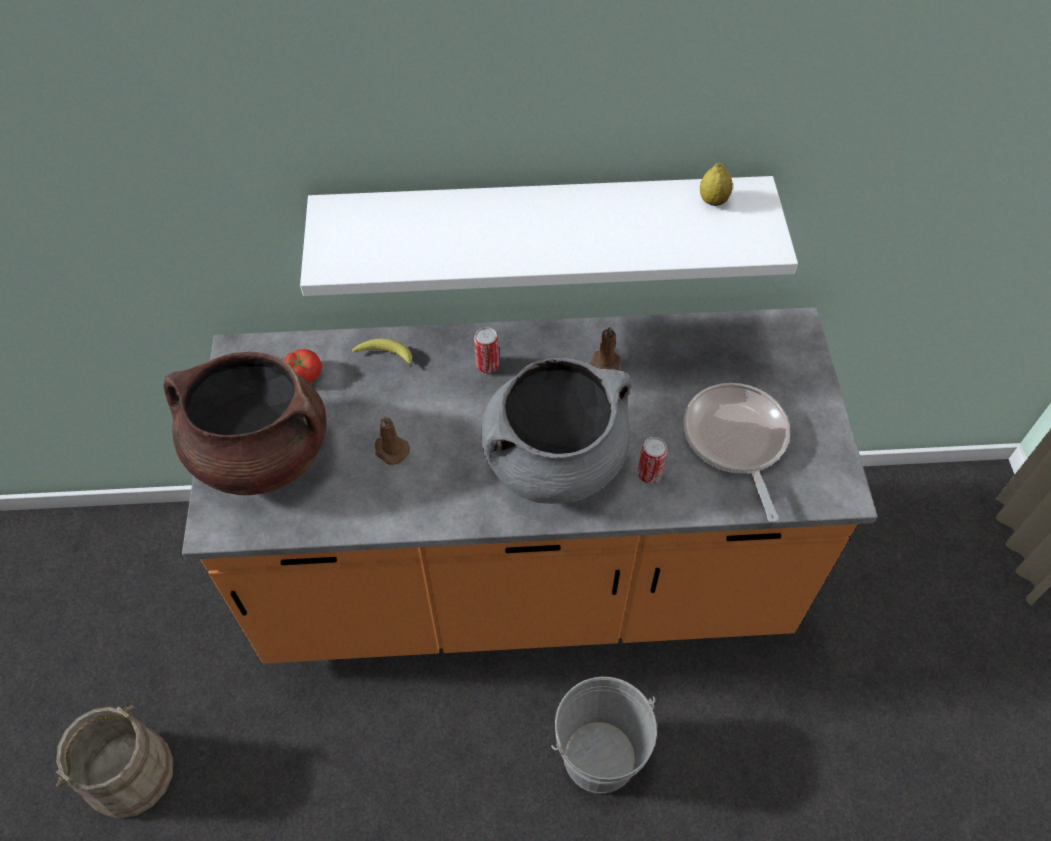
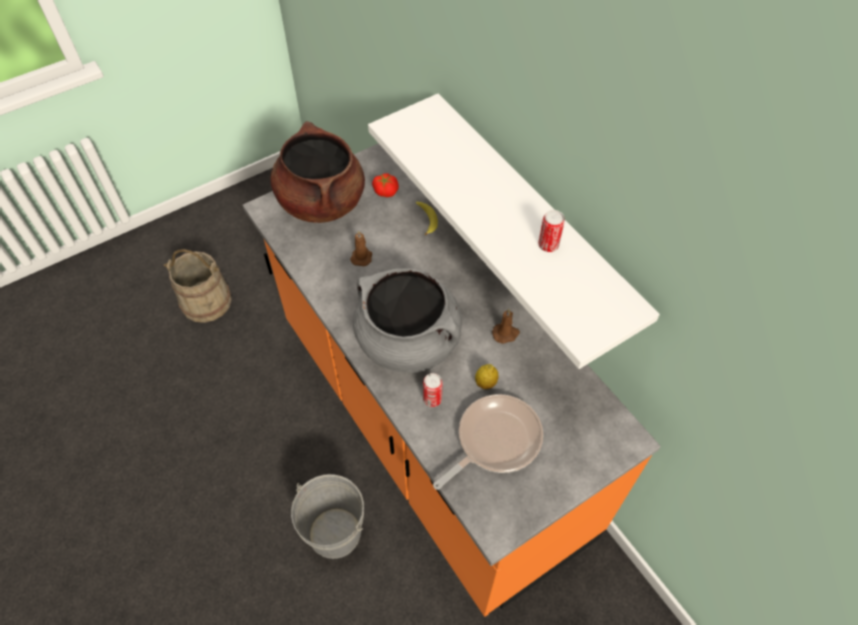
camera: 60 degrees right, 0 degrees up
(487, 365) = (456, 272): can -> can (548, 245)
(713, 201) = (600, 287): lemon -> lemon (485, 383)

